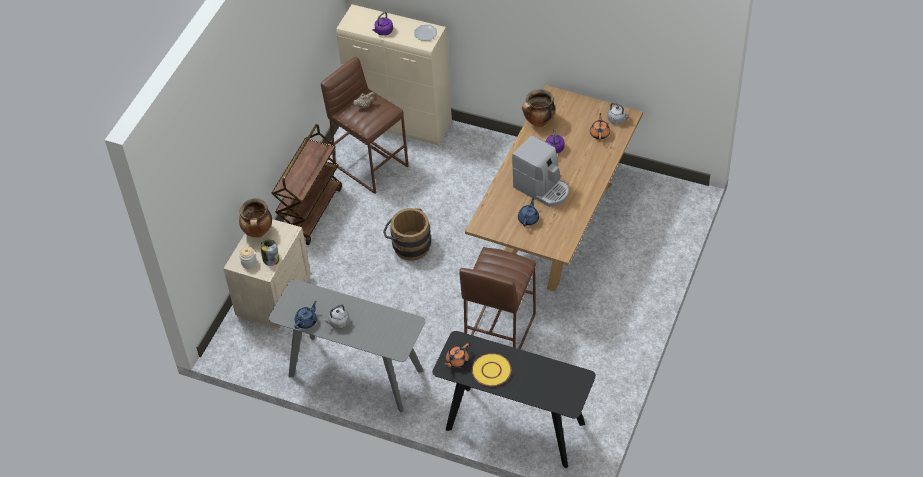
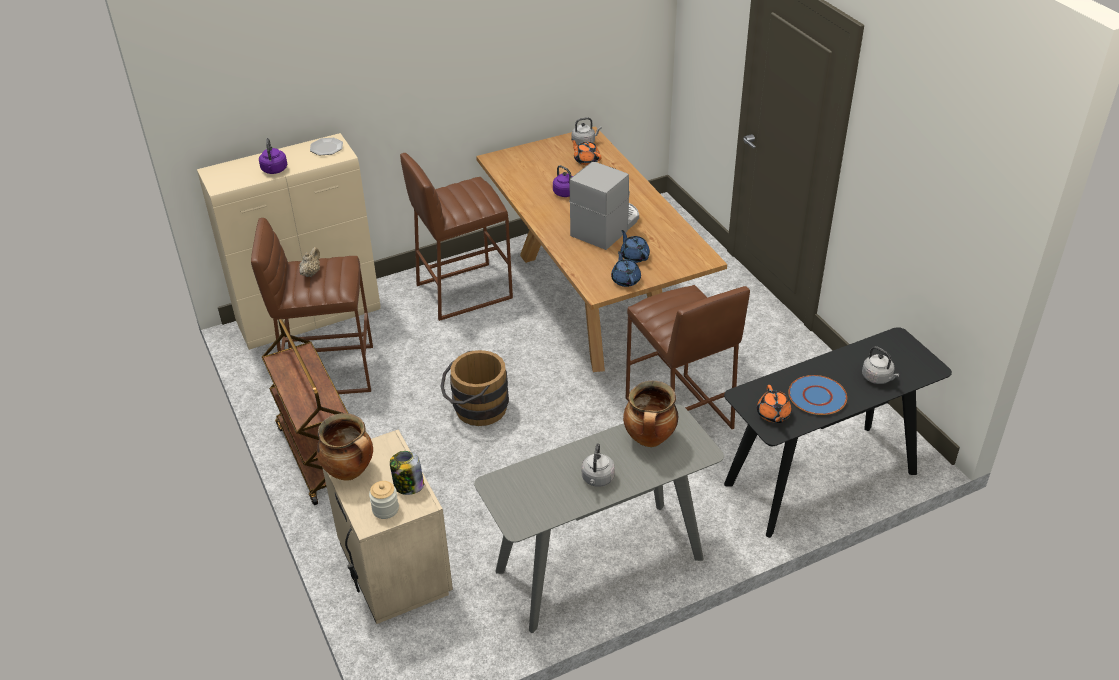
camera: 50 degrees left, 10 degrees down
(306, 321) = (559, 506): blue teapot -> blue teapot (625, 280)
(491, 370) = (816, 396): yellow plate -> blue plate
(495, 166) = (463, 291): none -> brown stool
(535, 387) = (878, 378): none -> grey kettle
(538, 122) = (516, 184): cooking pot -> cooking pot (650, 439)
(542, 188) = (606, 227): coffee machine -> coffee machine turned 45 degrees counterclockwise

